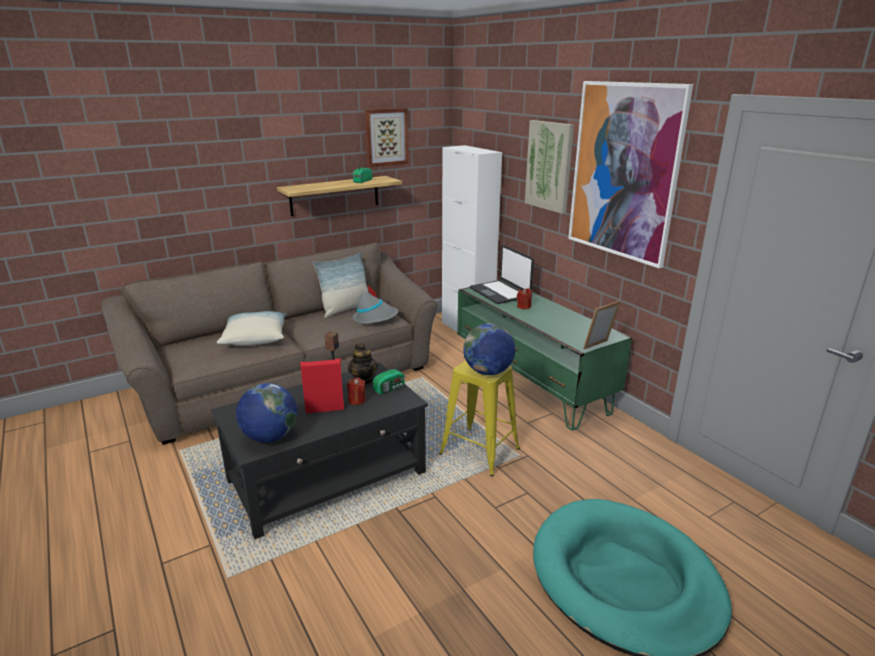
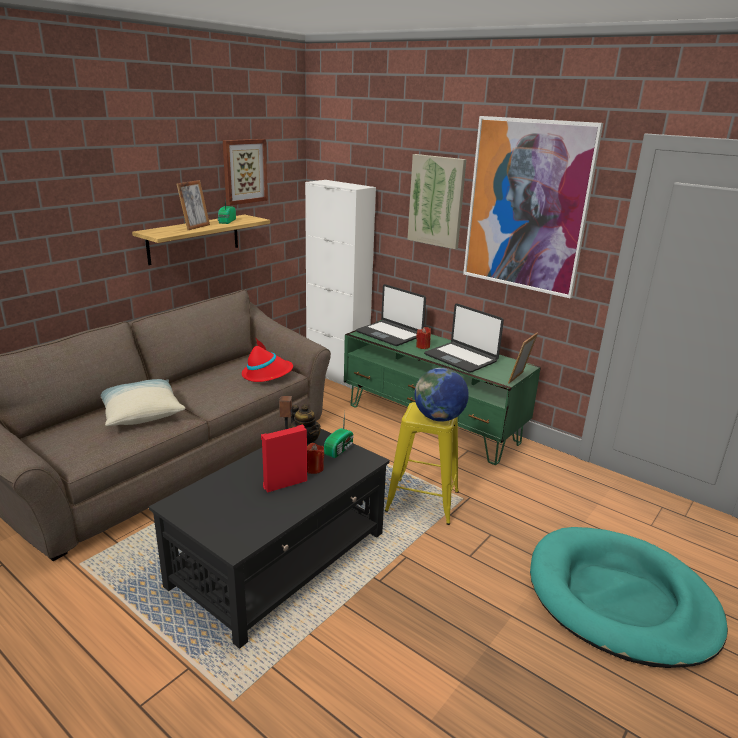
camera: 20 degrees left, 0 degrees up
(270, 437) = (245, 526): globe -> none
(330, 185) = (195, 227): none -> picture frame
(346, 309) = (226, 367): pillow -> none
(375, 318) = (267, 374): grey hat -> red hat
(553, 321) = (461, 358): none -> laptop

